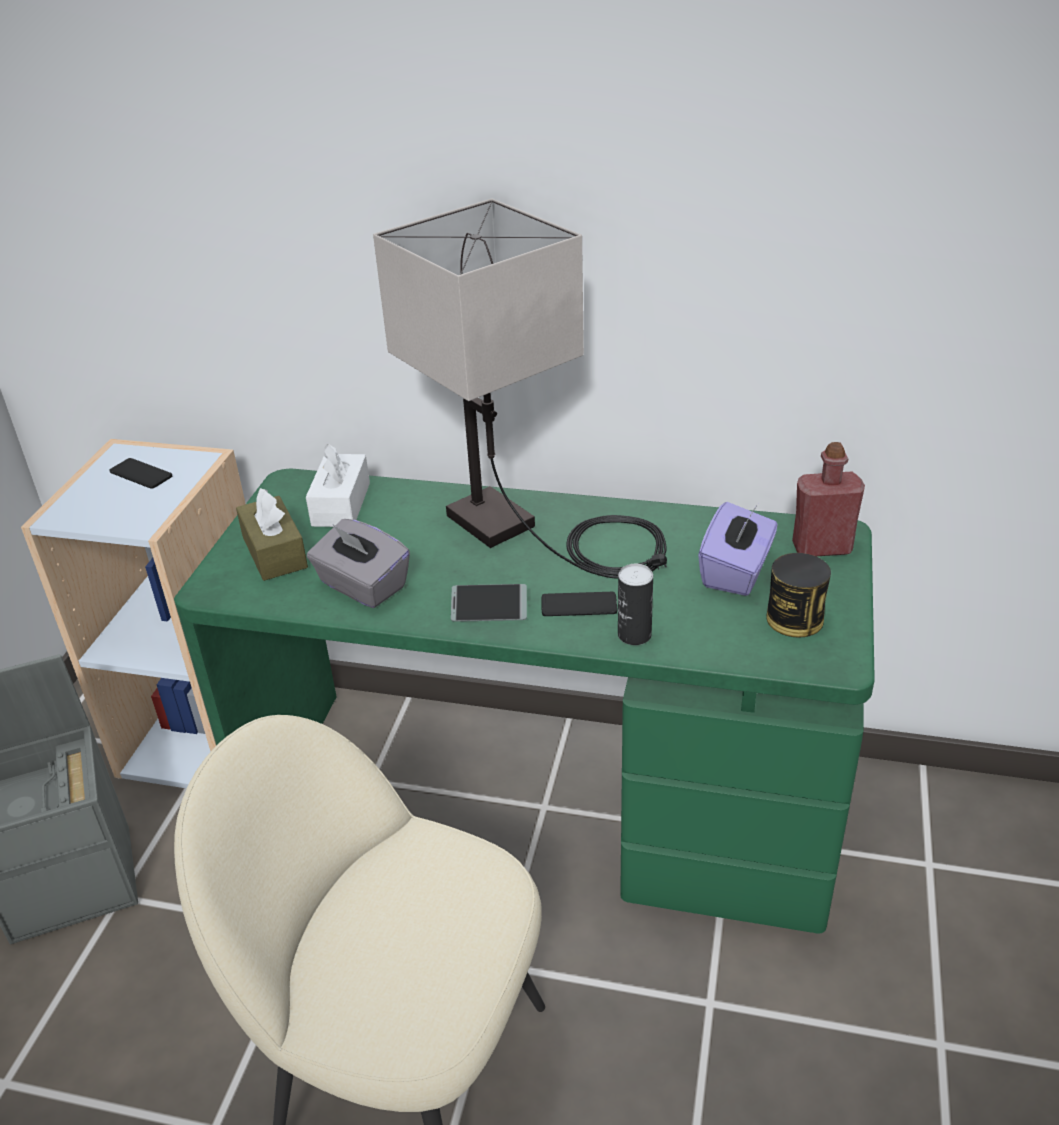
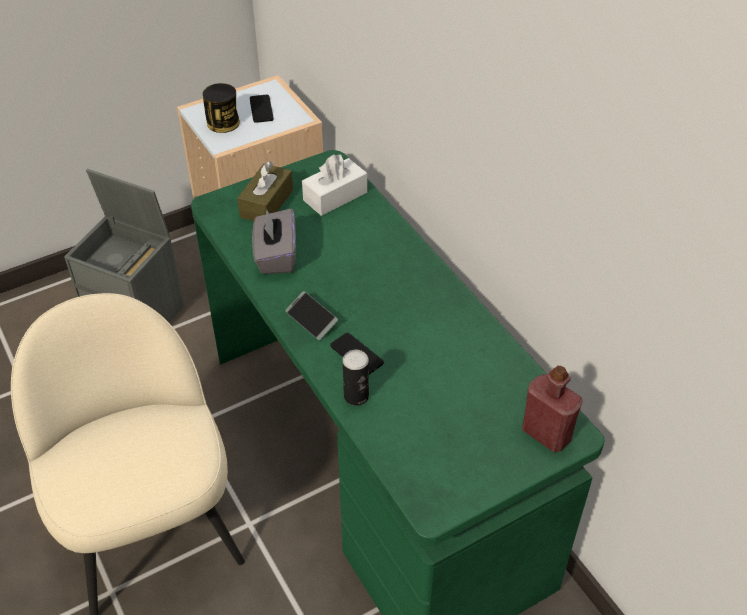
camera: 45 degrees right, 10 degrees up
(542, 534) = (404, 295): table lamp -> none
(736, 572) = (470, 406): purple tissue box -> none
(794, 619) = (453, 463): can -> can (223, 123)

